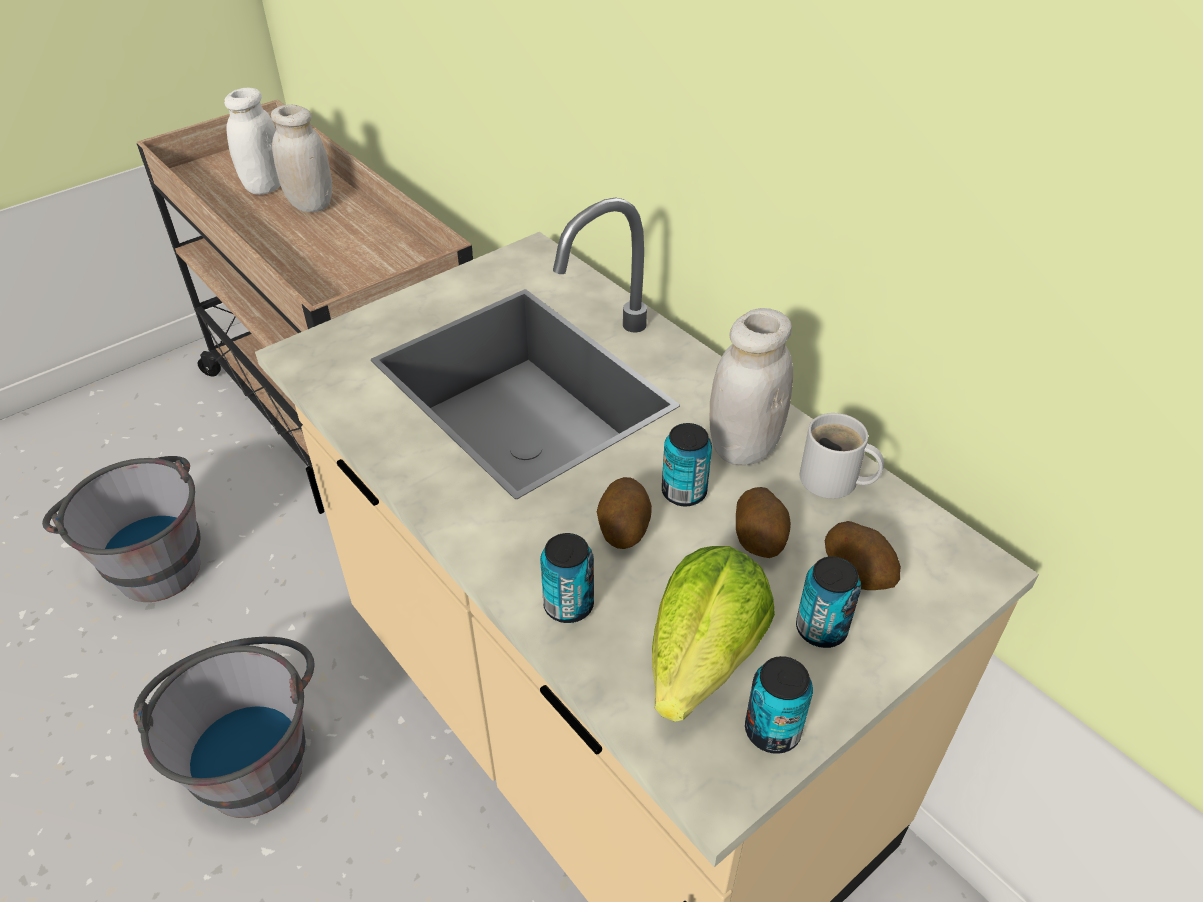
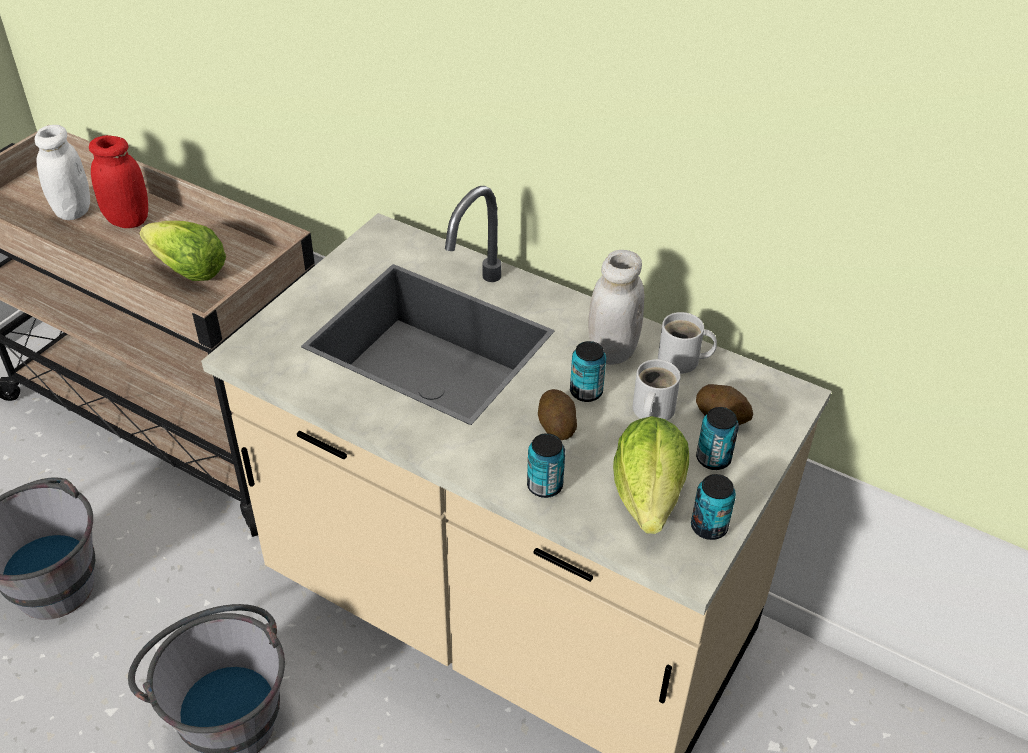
camera: 20 degrees left, 0 degrees up
(311, 204) = (128, 220): white jar -> red jar
(340, 265) = (188, 271): none -> lettuce
(760, 539) = (650, 411): potato -> white mug

